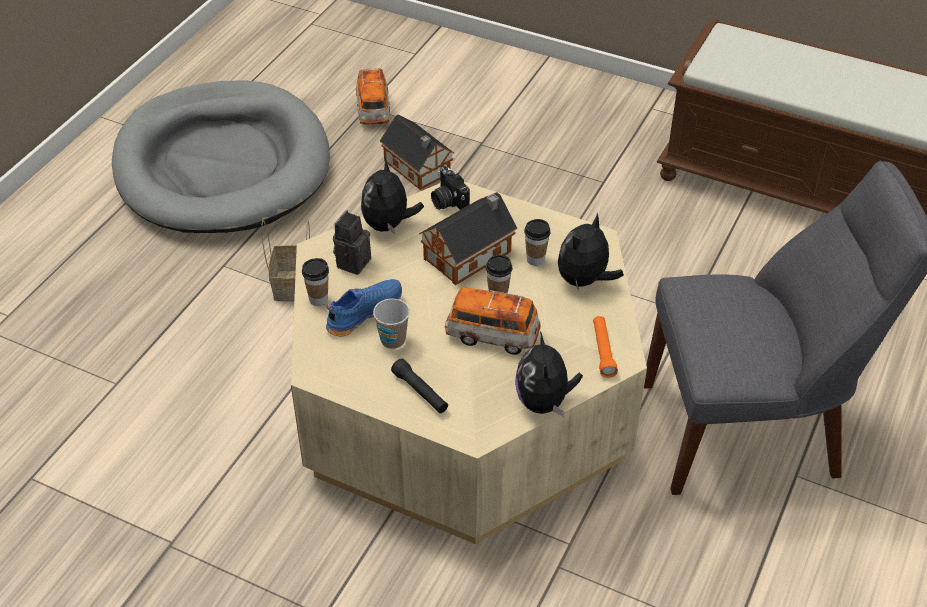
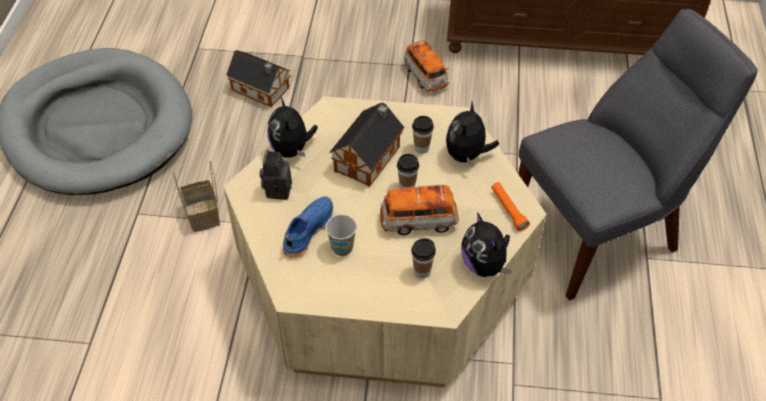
camera: 20 degrees left, 5 degrees up
(318, 299) = (264, 230): cup -> cup (422, 271)
(373, 110) = (204, 49): toy car -> toy car (425, 76)
(420, 392) = (385, 286): black flashlight -> none
(448, 201) = (330, 117): camera -> none

